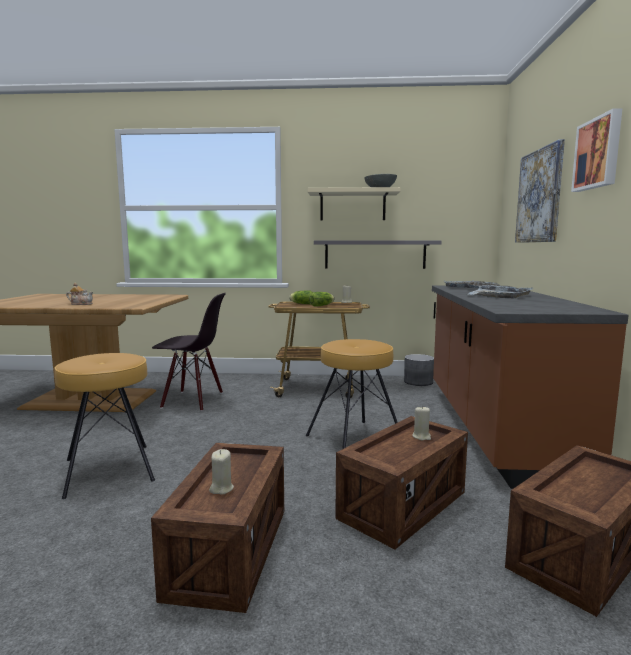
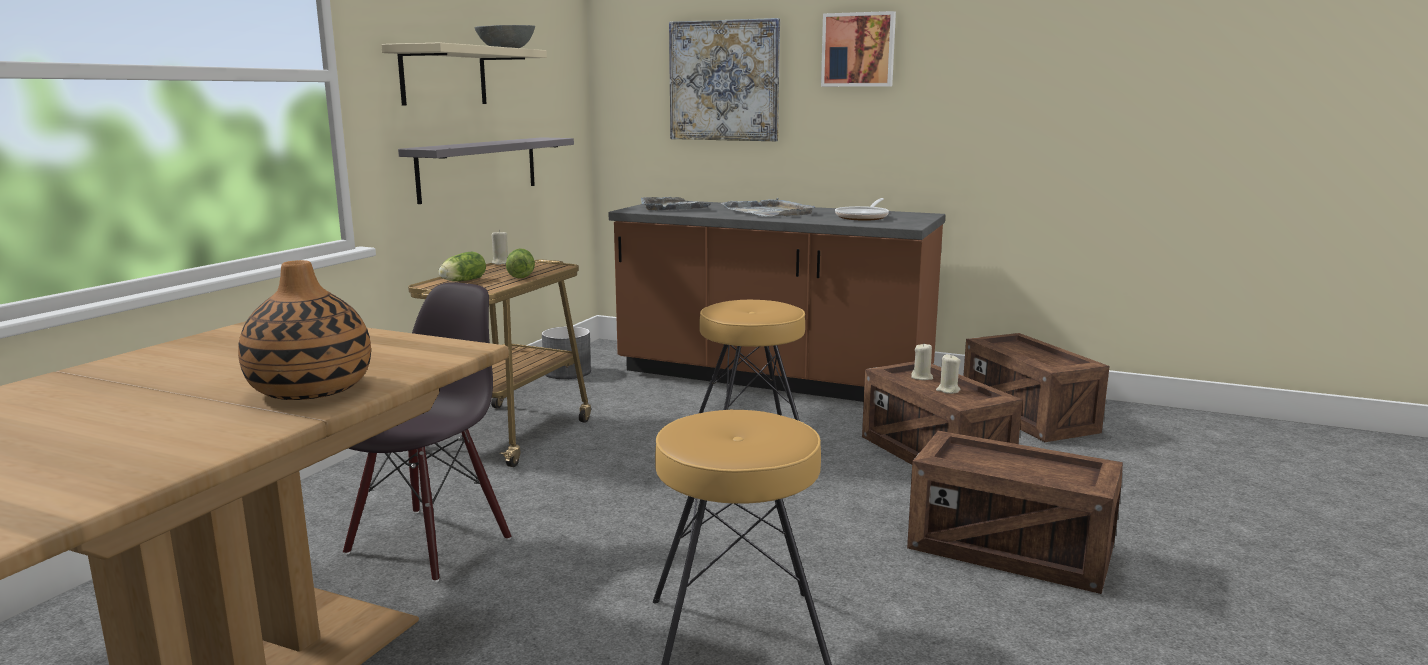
camera: 70 degrees left, 5 degrees up
(81, 304) = (310, 389): teapot -> vase
(221, 488) = (1038, 469): beige candle -> beige candle (948, 390)
(530, 304) = (863, 217): none -> frying pan

